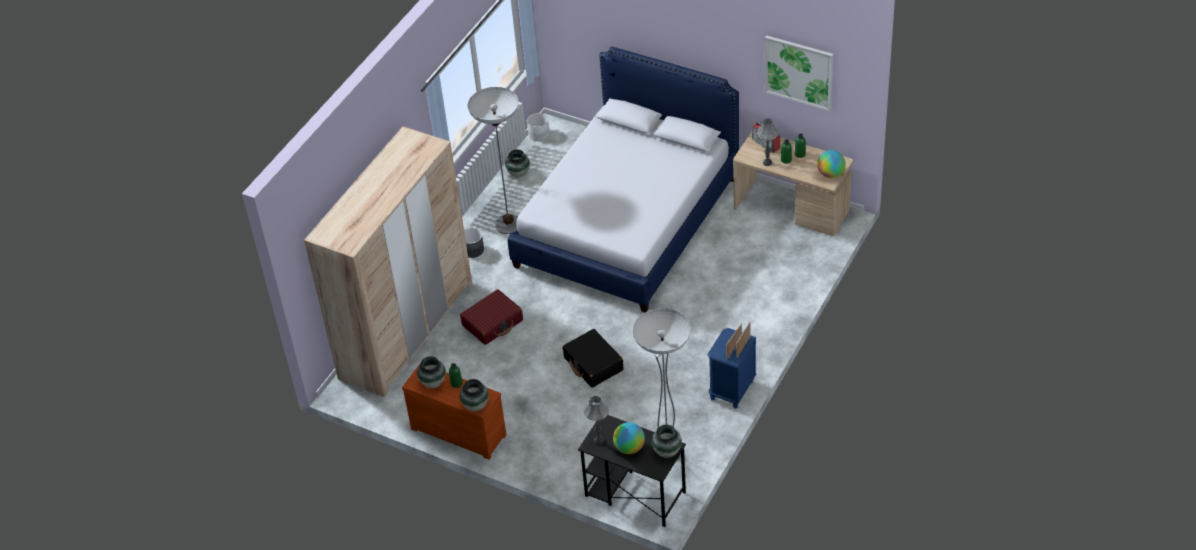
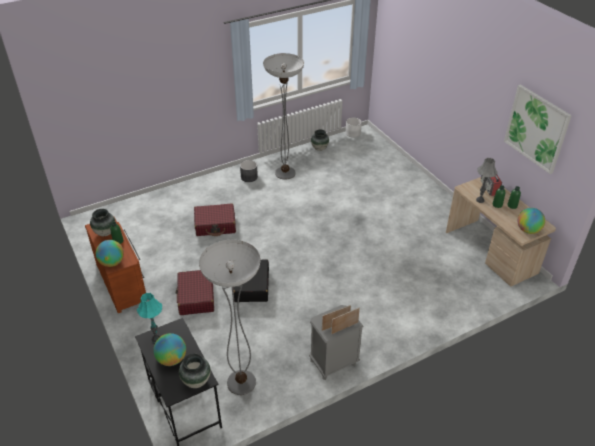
camera: 30 degrees right, 5 degrees down
(407, 329) = (162, 203): beige wardrobe -> none
(476, 405) = (112, 263): vase -> globe
(550, 403) = (196, 297): none -> red suitcase
(599, 440) = (156, 339): grey table lamp -> turquoise table lamp
(627, 221) = (362, 205): bed -> none
(731, 390) = (333, 363): blue nightstand -> grey nightstand

